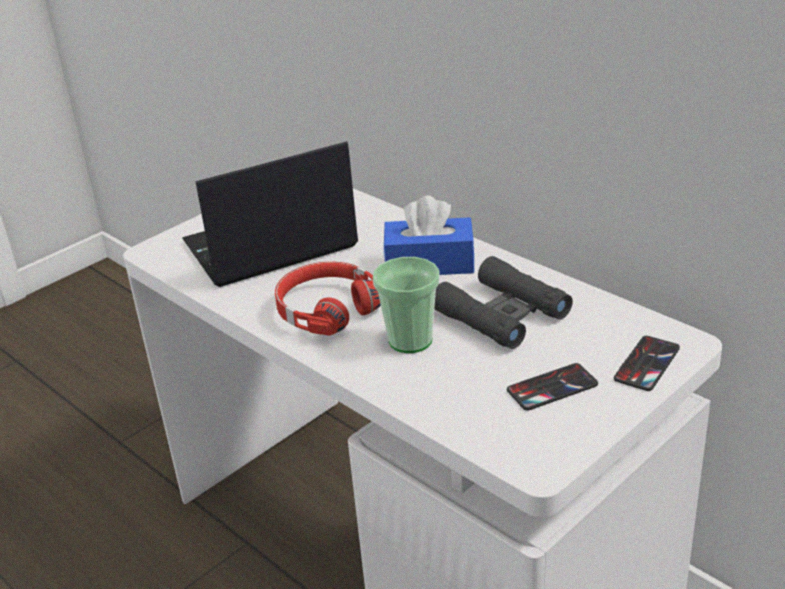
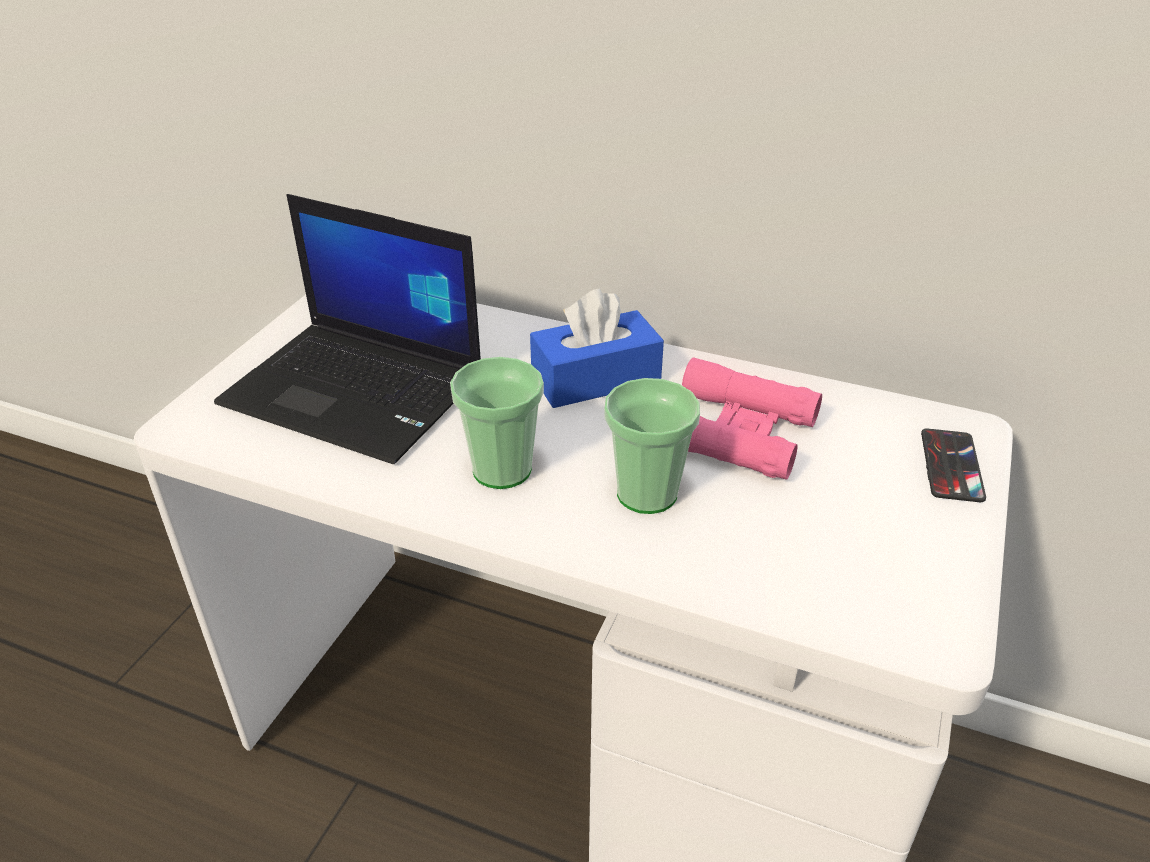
camera: 25 degrees left, 5 degrees up
(268, 246) = (357, 390): laptop -> laptop turned 105 degrees counterclockwise
(327, 309) = (502, 470): red headphones -> cup
(501, 314) = (735, 433): black binoculars -> pink binoculars
(552, 387) = (870, 523): phone -> none

